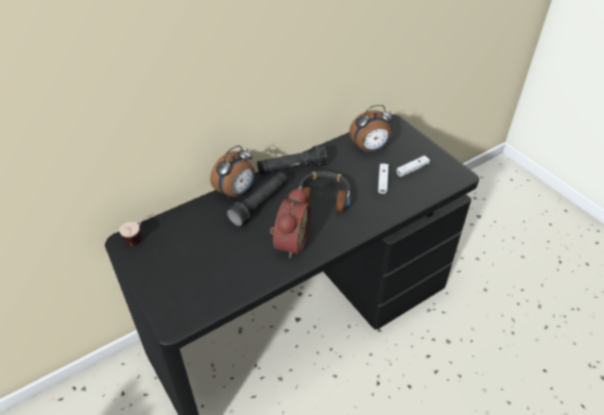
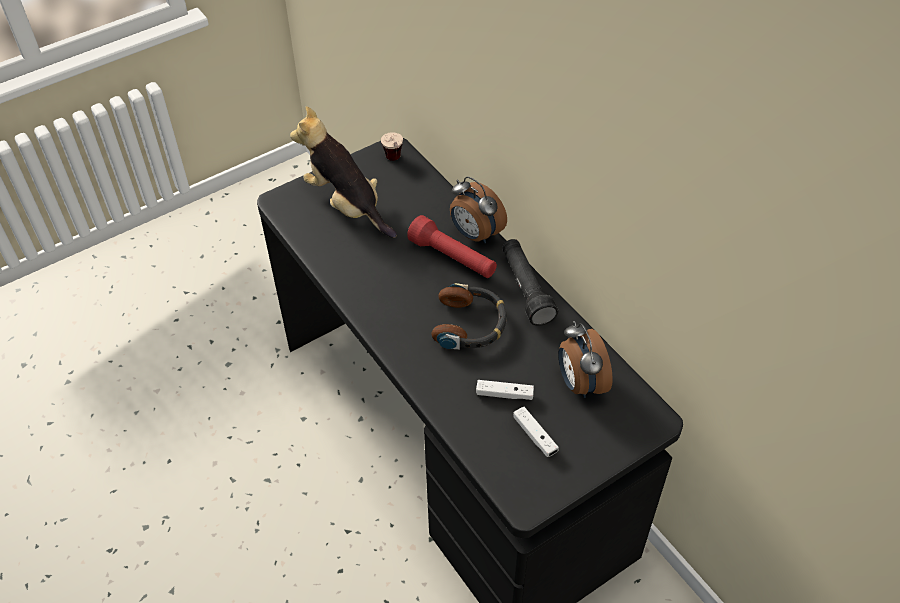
camera: 90 degrees right, 5 degrees up
(189, 271) = (347, 205): none -> plush toy
(260, 204) = (453, 258): black flashlight -> red flashlight
(289, 242) = (386, 289): alarm clock -> none

